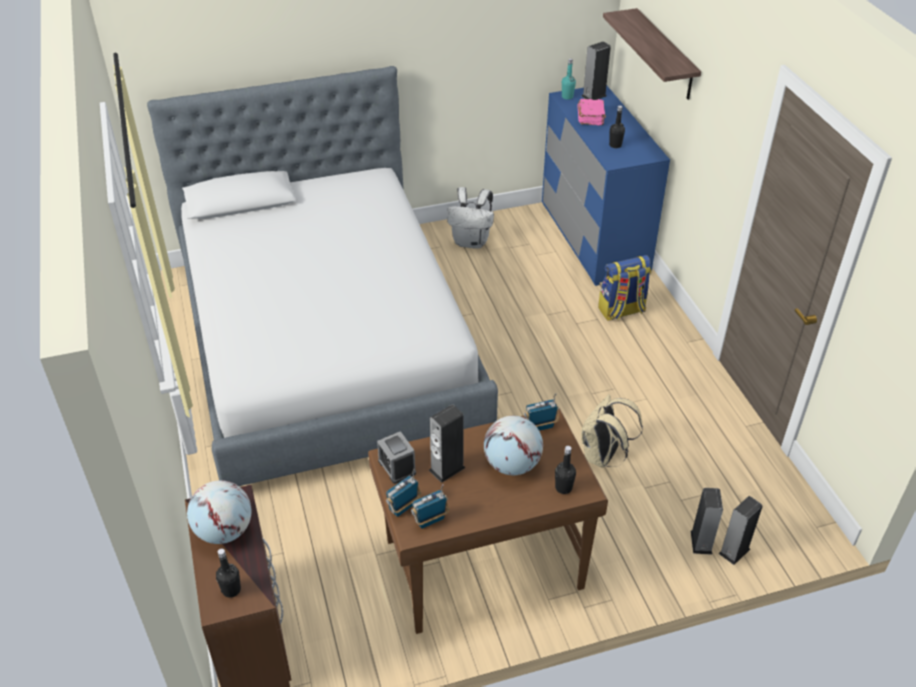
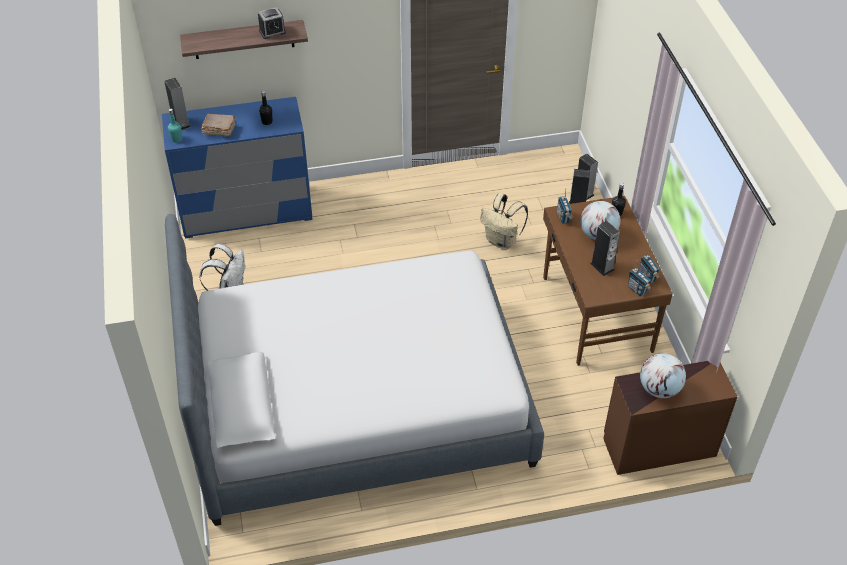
camera: 85 degrees left, 5 degrees up
(231, 590) = (708, 382): black bottle -> none
(397, 467) = (601, 292): alarm clock -> alarm clock (272, 32)
(591, 118) = (218, 130): pink book -> brown book
(621, 311) = (347, 209): backpack -> none

